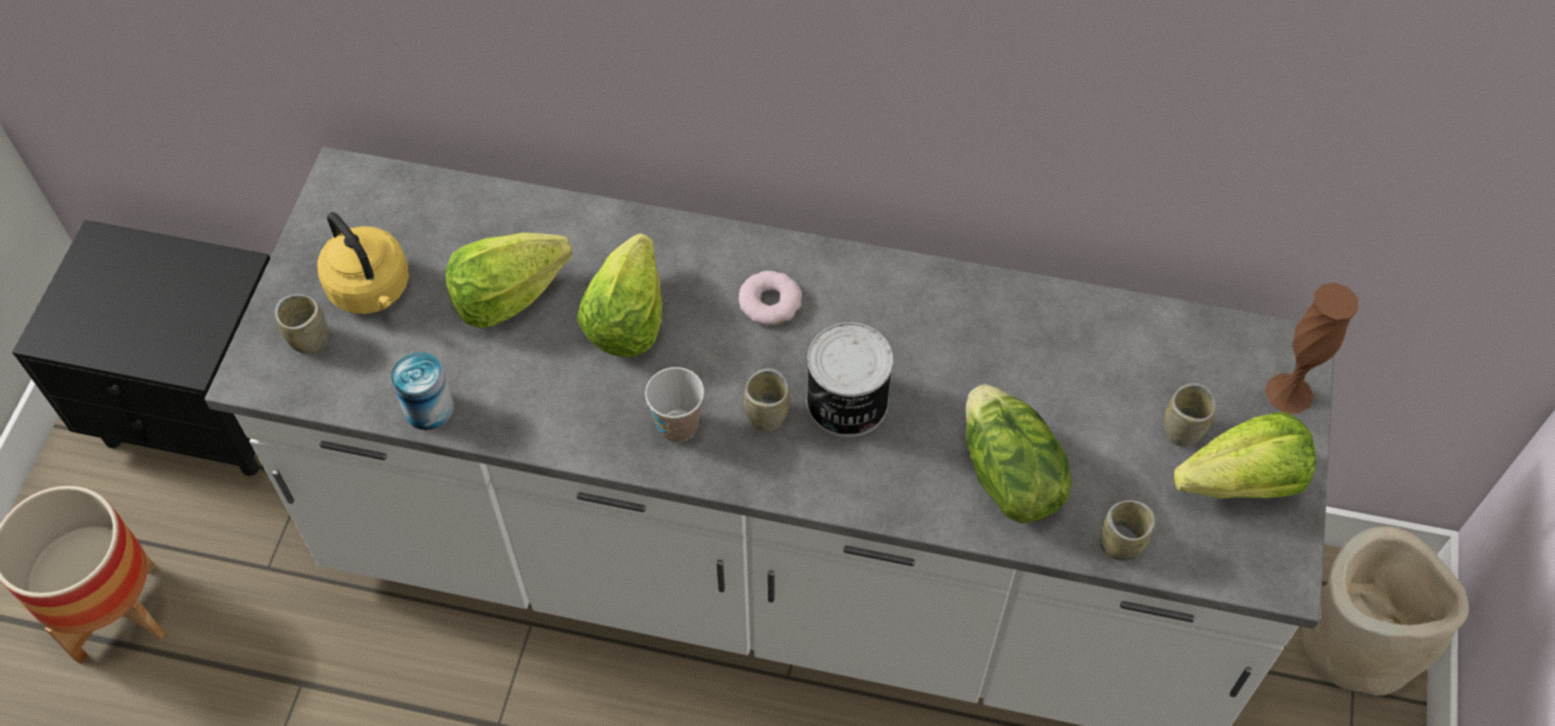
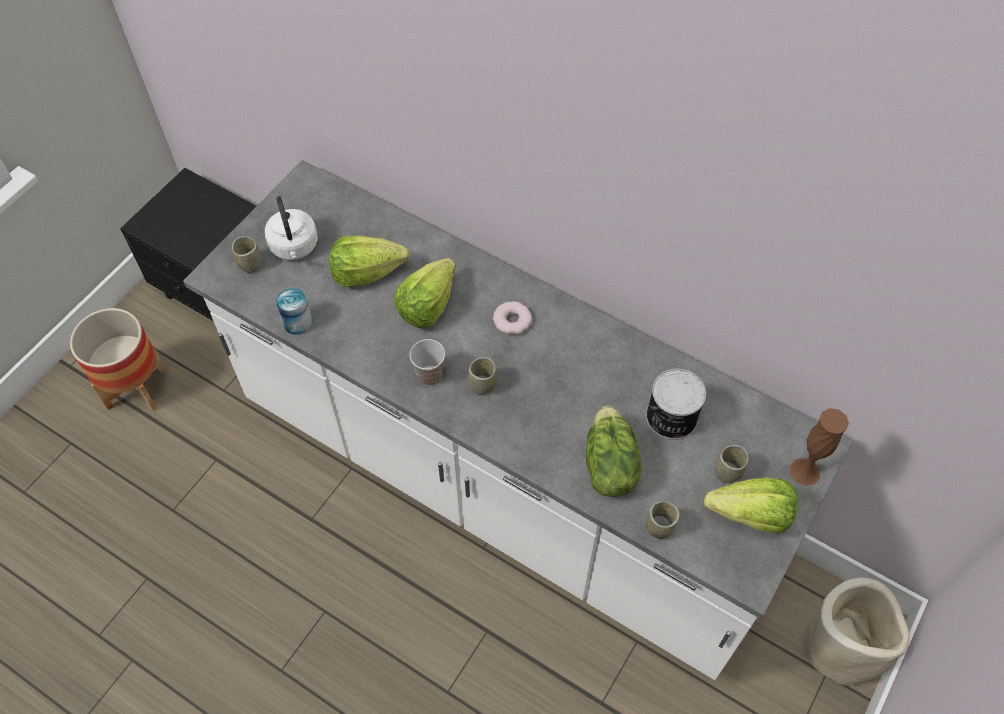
camera: 20 degrees right, 0 degrees up
(372, 290) = (294, 247): yellow kettle -> white kettle
(846, 403) = (531, 393): can -> can (671, 418)

